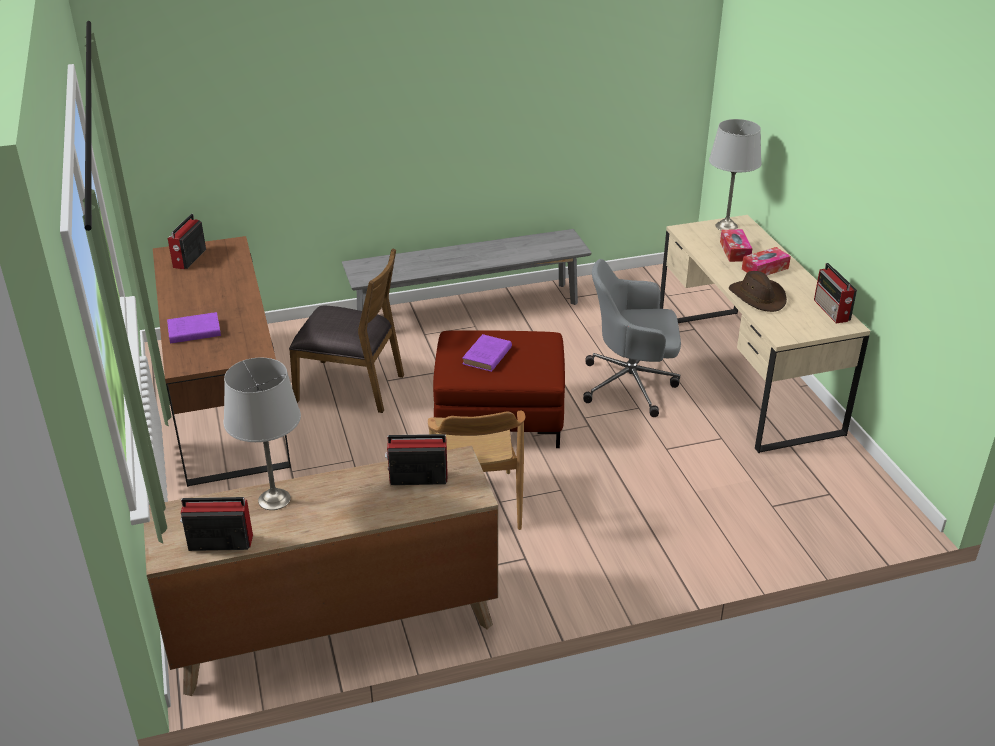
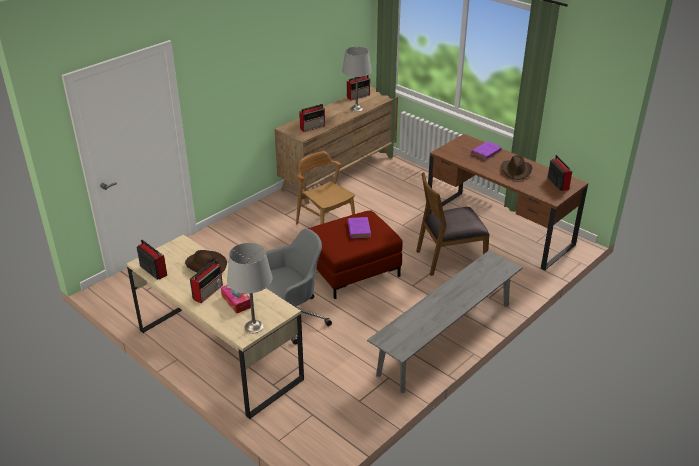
camera: 150 degrees right, 0 degrees up
(207, 290) = (516, 171): none -> brown hat
(765, 269) = (208, 292): tissue box -> radio

